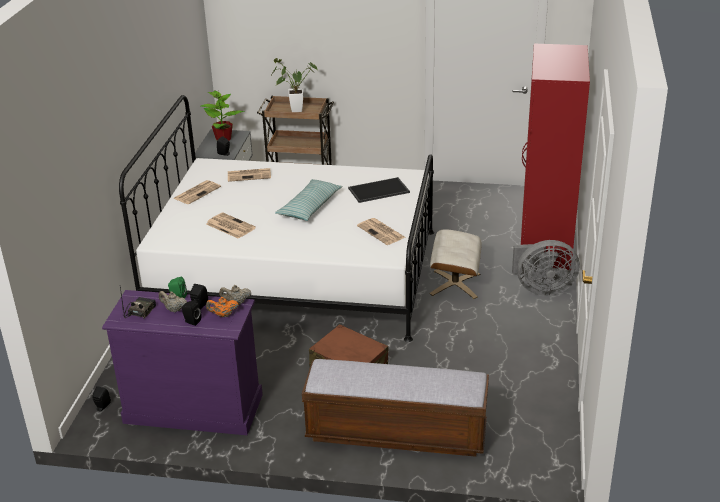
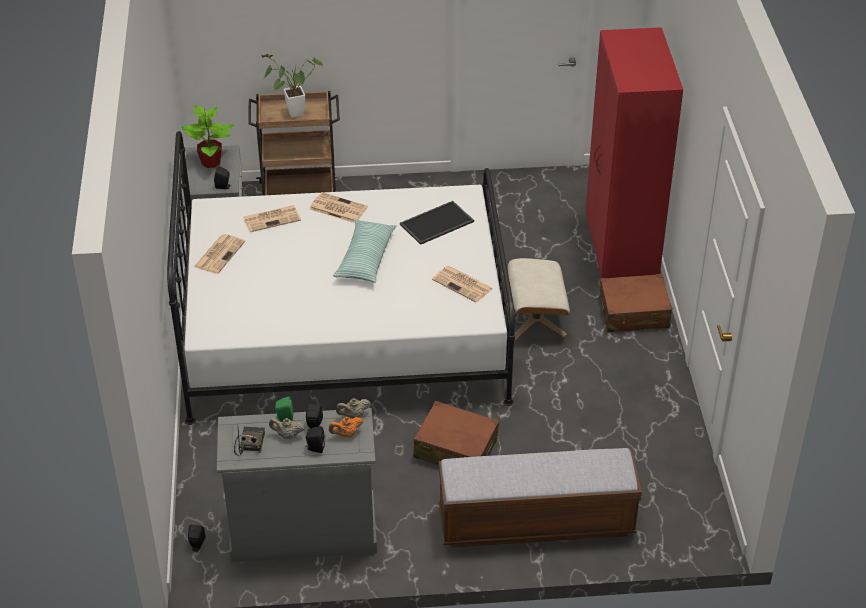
camera: 15 degrees left, 10 degrees up
(193, 408) = (303, 529): purple dresser -> grey dresser
(229, 226) = (282, 299): newspaper -> newspaper (337, 208)
(542, 289) = (634, 313): grey fan -> brown suitcase

